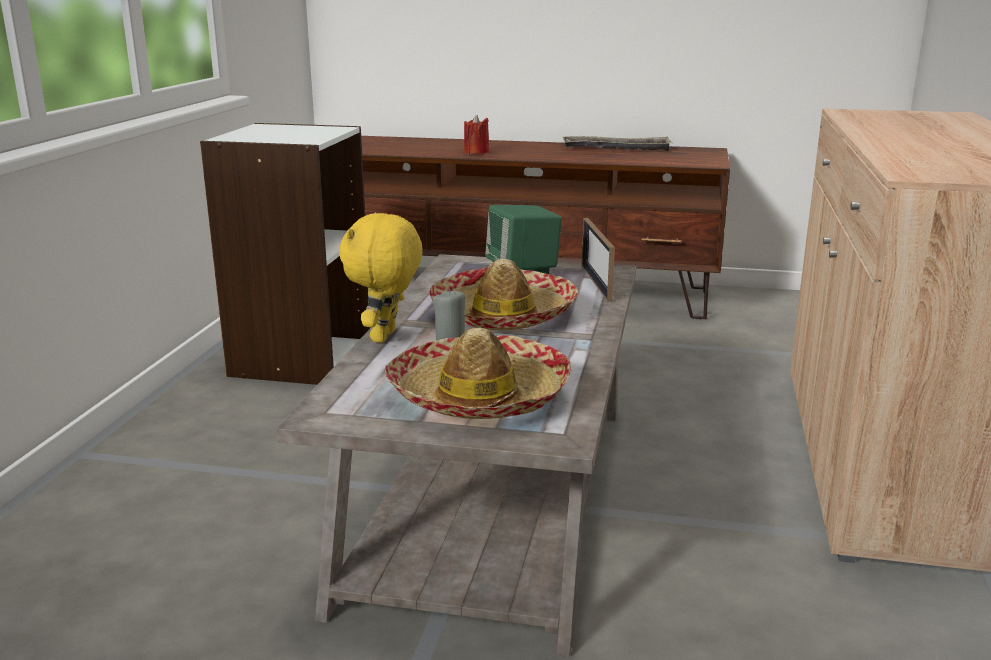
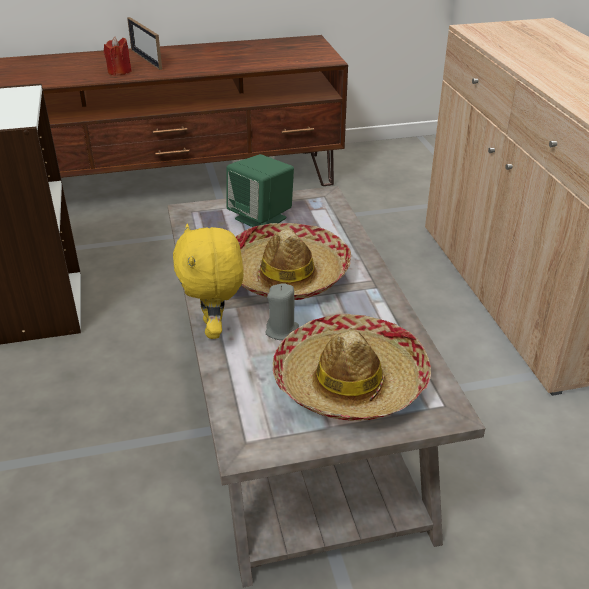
camera: 25 degrees left, 15 degrees up
(596, 283) = (325, 215): picture frame -> picture frame (146, 59)
(616, 149) = (236, 49): tray -> none

